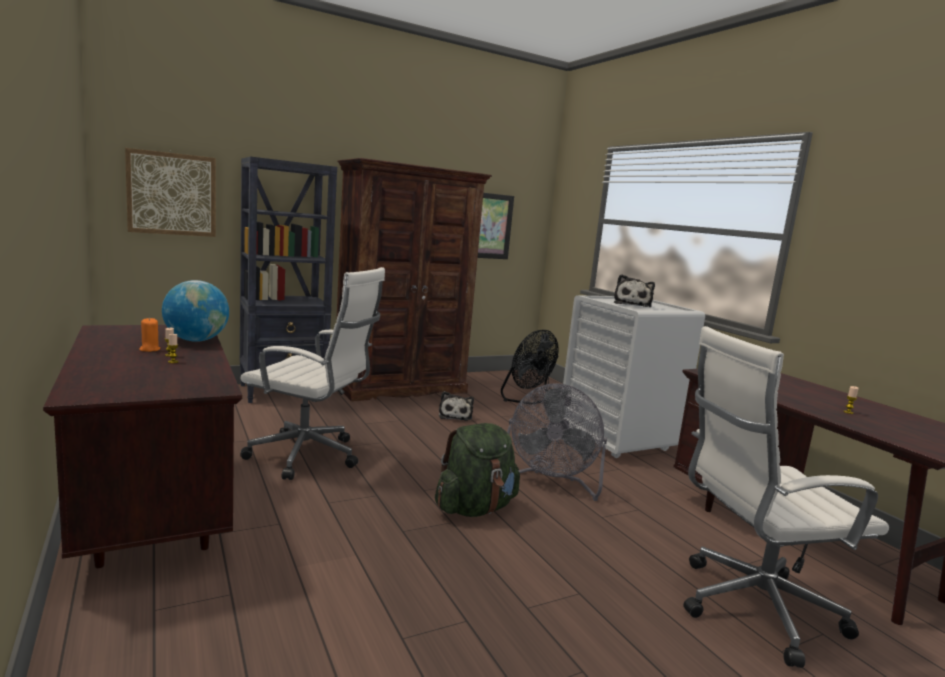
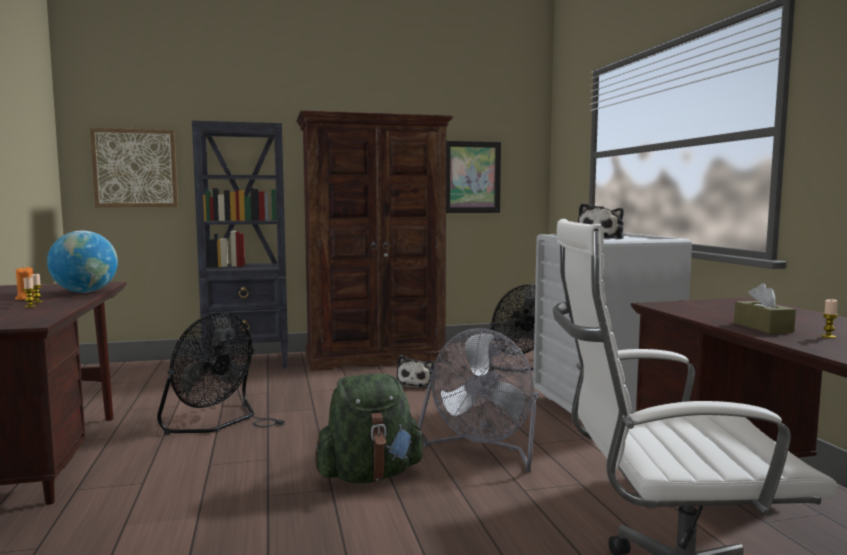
camera: 15 degrees right, 5 degrees down
(309, 456) = (225, 421): white office chair -> black fan
(799, 401) = (762, 327): none -> brown tissue box

